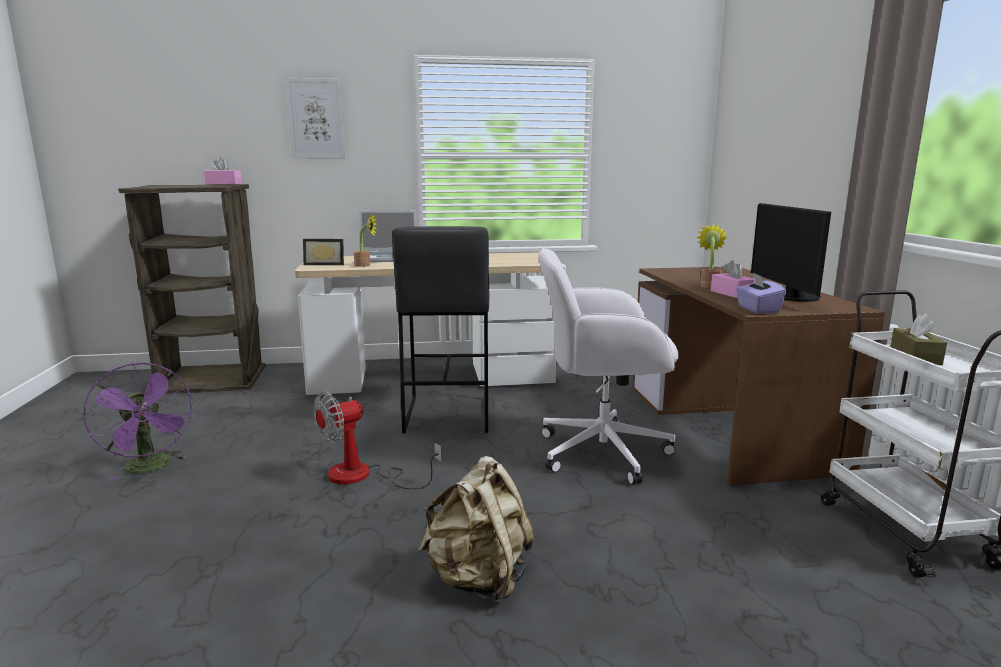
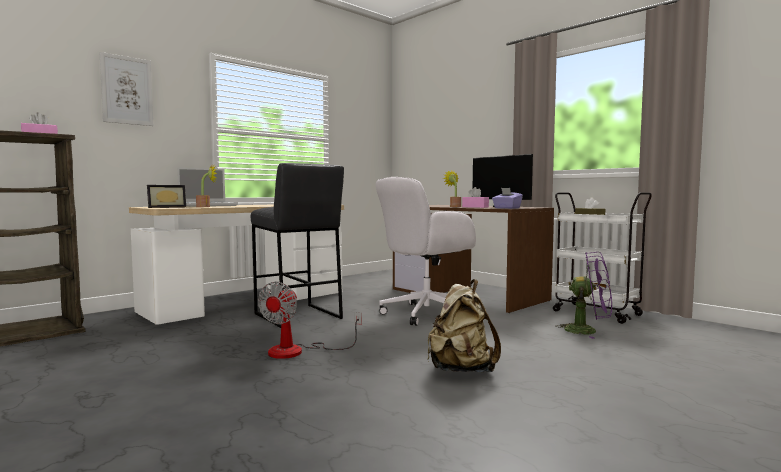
camera: 35 degrees left, 10 degrees down
(151, 468) = (87, 388): purple fan -> purple fan (587, 331)

